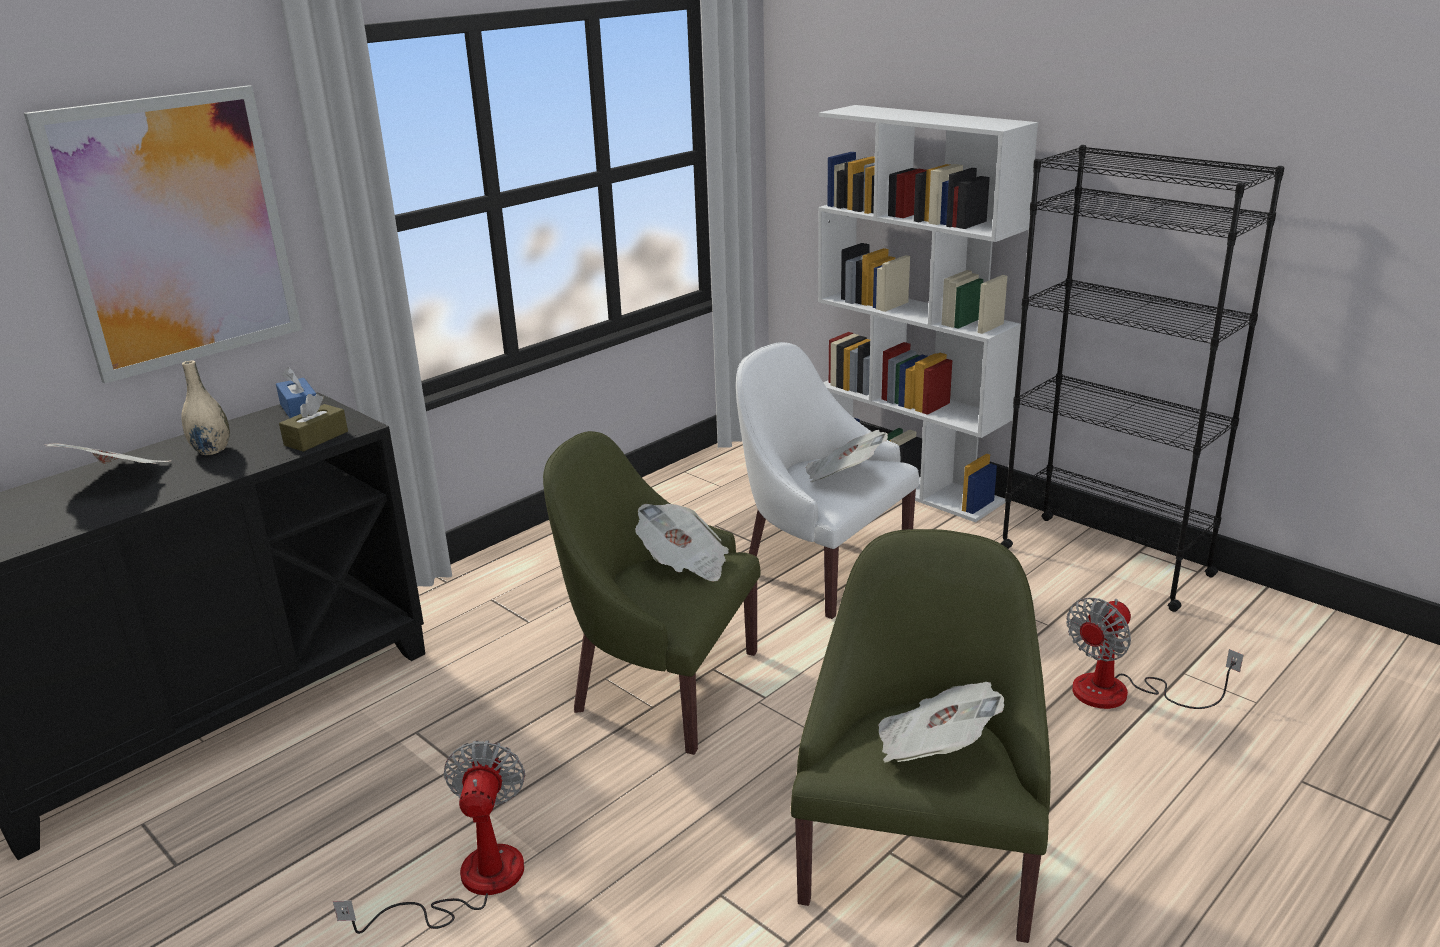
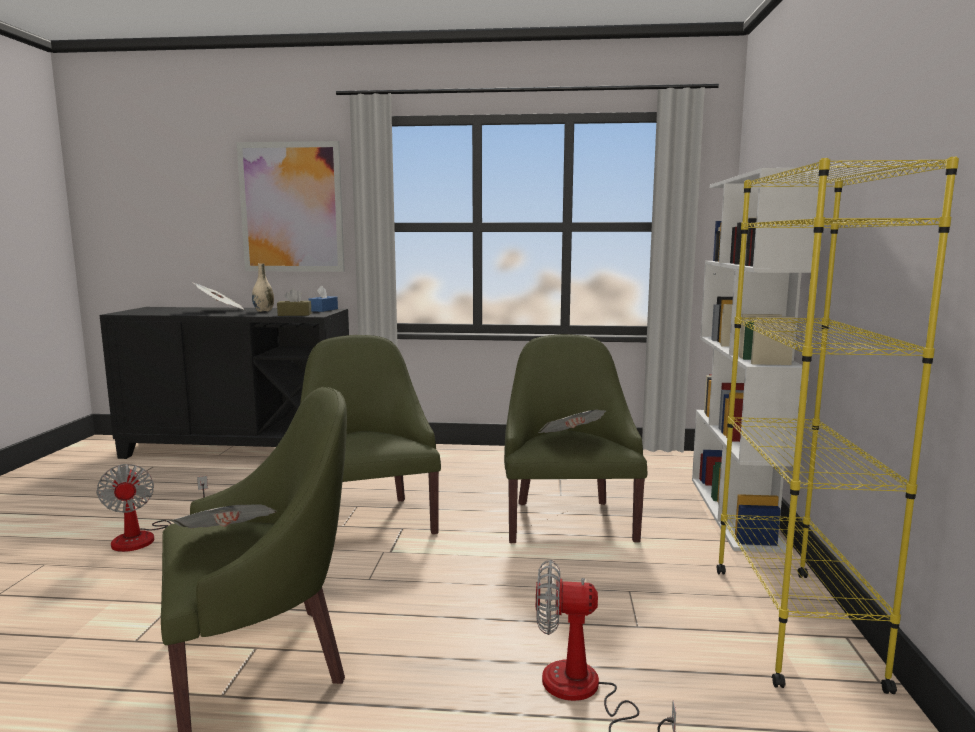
camera: 50 degrees right, 15 degrees down
(470, 883) = (146, 536): fan -> fan turned 105 degrees clockwise
(684, 563) = (388, 436): newspaper -> none
(820, 566) = (567, 520): white armchair -> green armchair
(1104, 560) = (791, 623): black bookcase -> yellow bookcase

